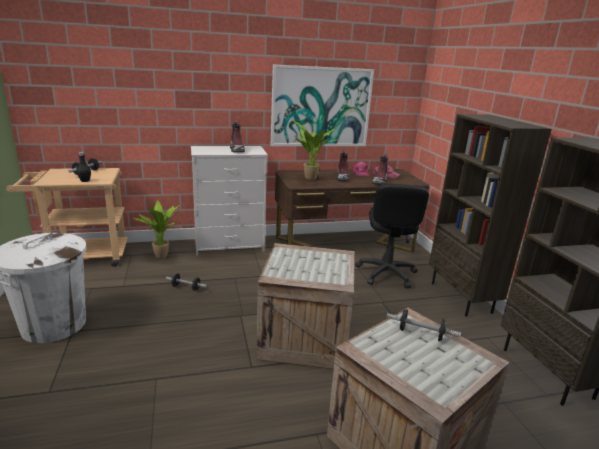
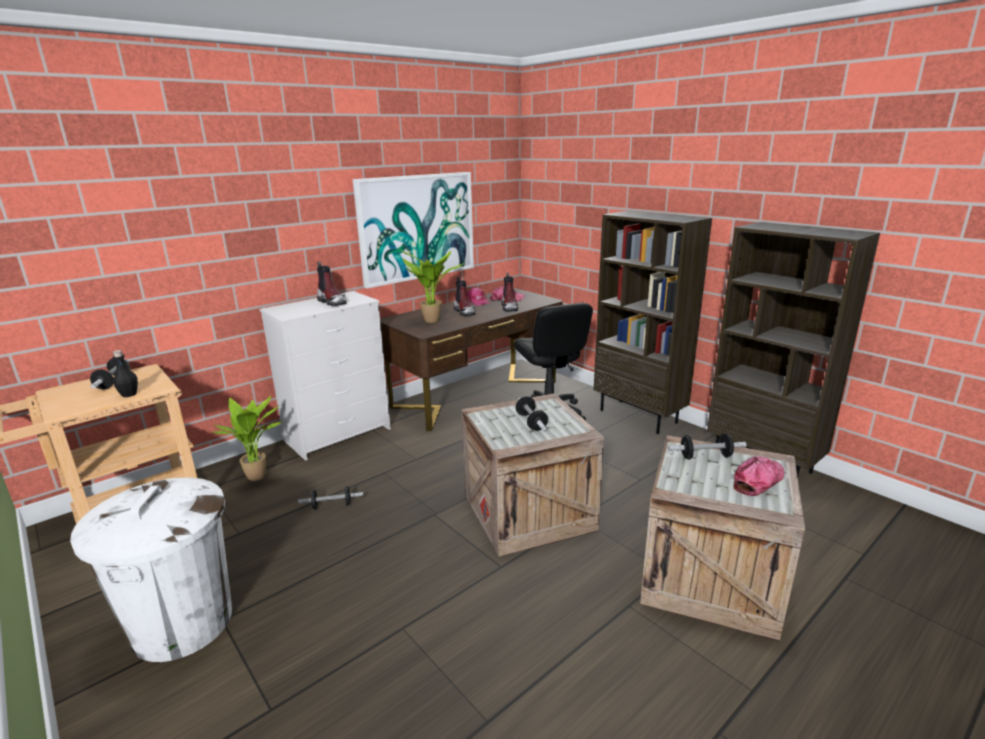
camera: 25 degrees left, 0 degrees up
(311, 265) = (531, 422): none -> dumbbell
(445, 369) = (758, 481): none -> cap

